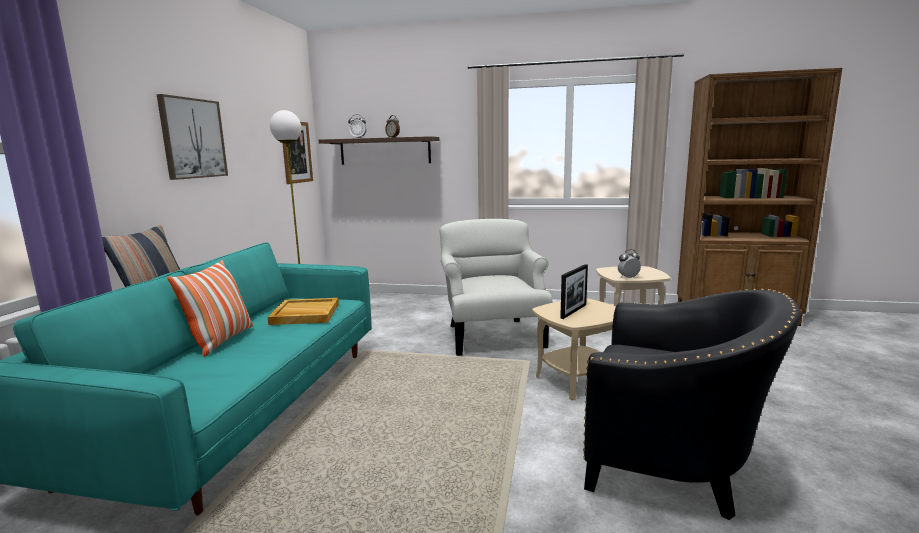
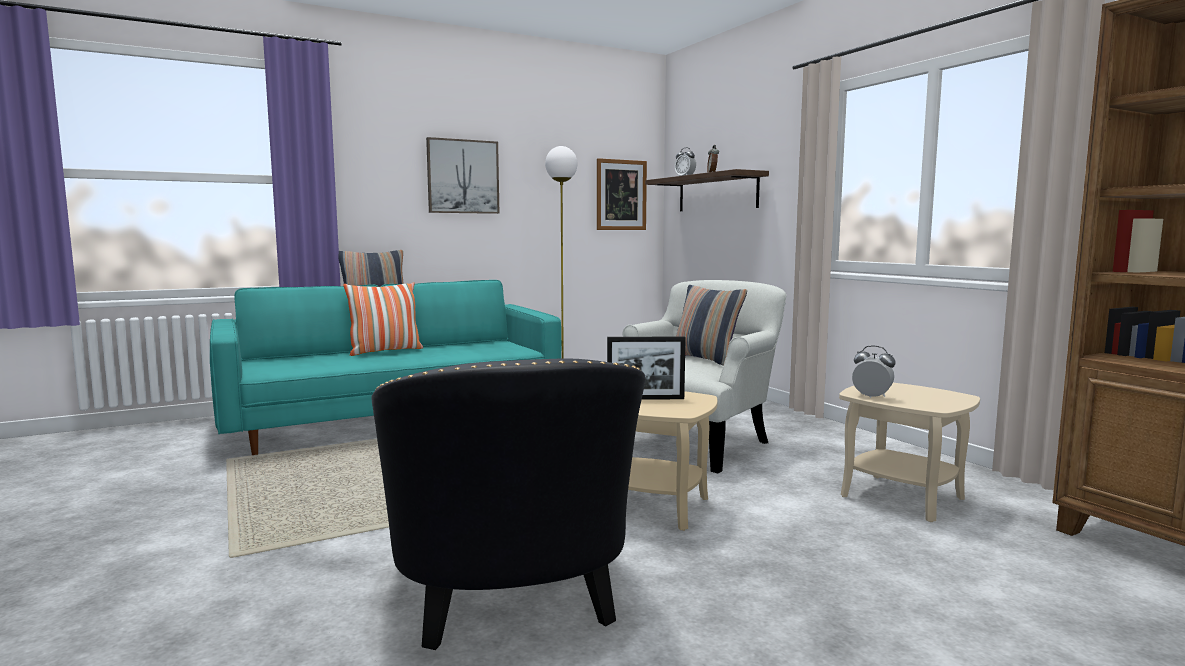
camera: 50 degrees right, 5 degrees down
(304, 314) = (471, 350): beige tray -> none
(490, 276) = (705, 359): none -> pillow

